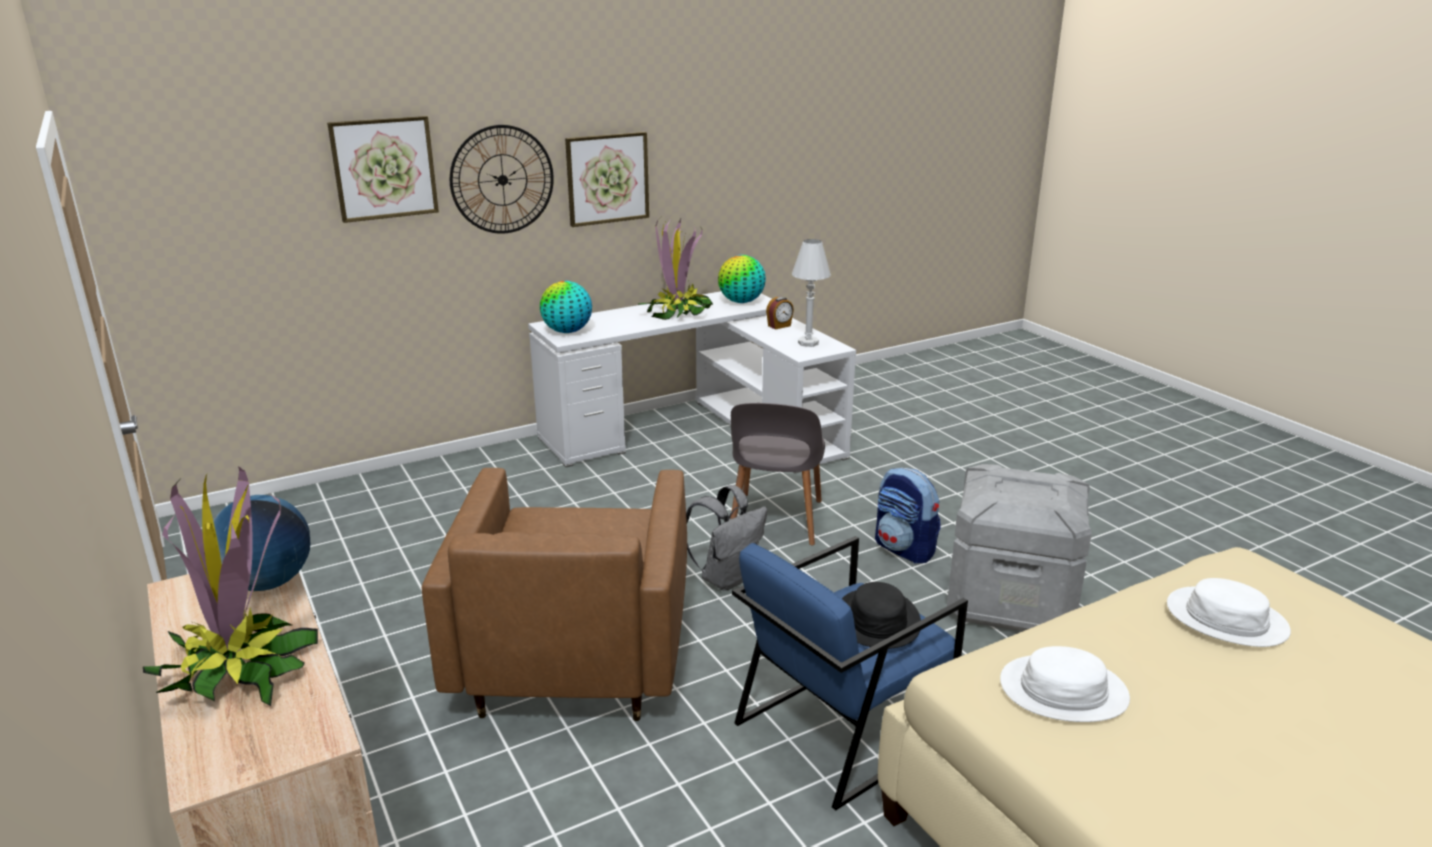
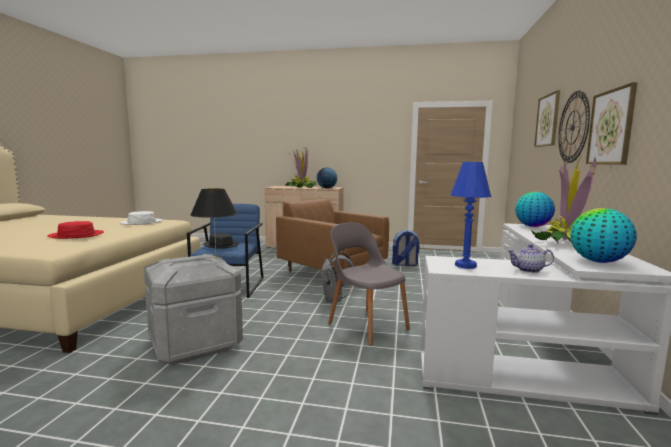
camera: 130 degrees right, 15 degrees down
(779, 326) = (528, 270): alarm clock -> teapot
(808, 343) = (465, 265): white table lamp -> blue table lamp
(905, 549) = (282, 342): backpack -> backpack (405, 264)
(987, 481) = (216, 259): none -> black table lamp
(1226, 618) = (76, 235): white hat -> red hat

